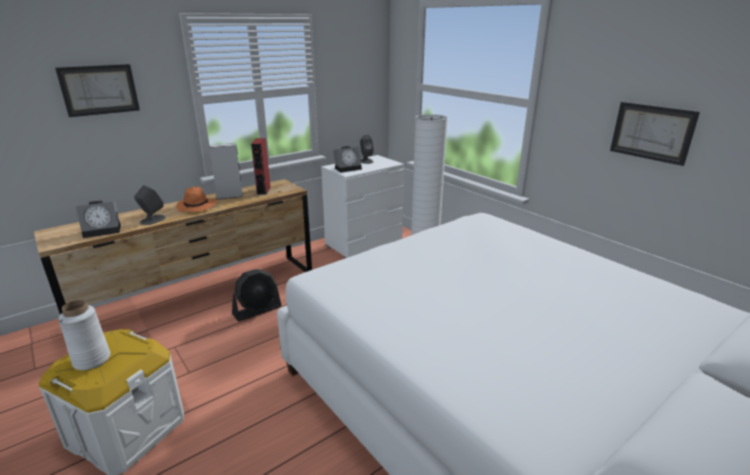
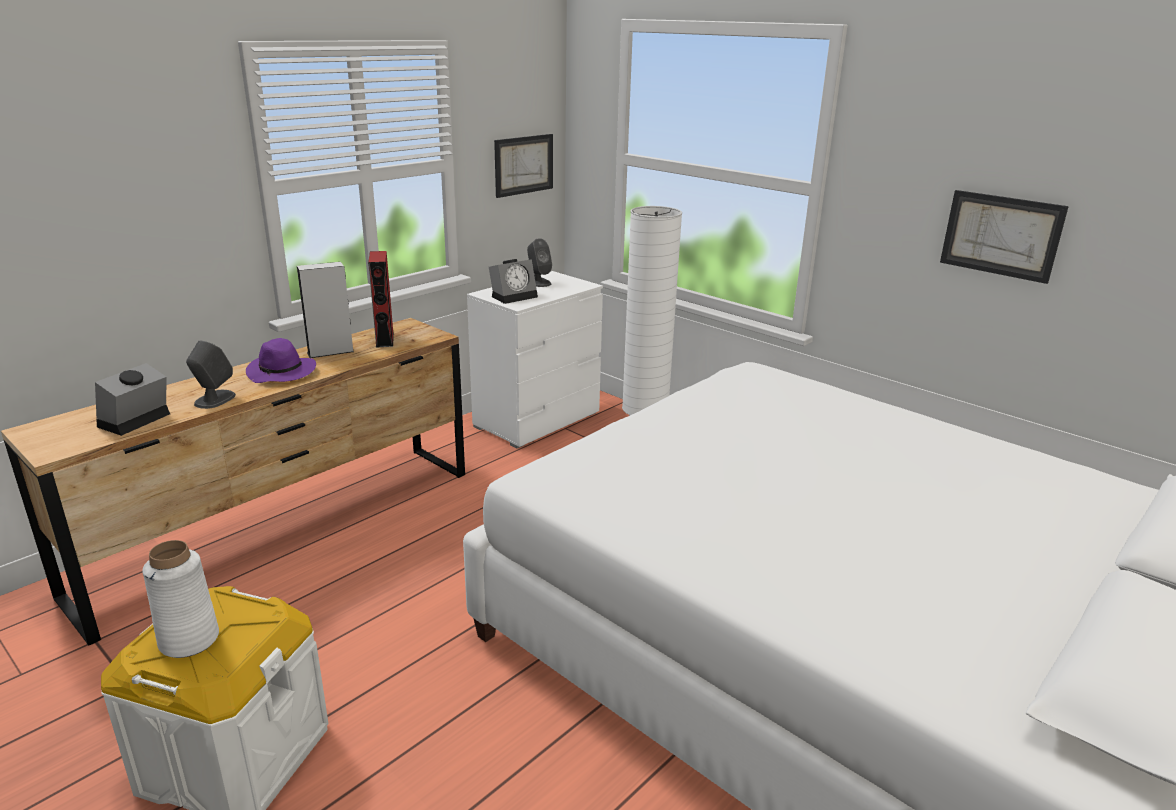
camera: 10 degrees left, 0 degrees up
(99, 90) = (106, 176): picture -> picture (523, 165)
(103, 230) = (134, 422): alarm clock -> alarm clock turned 150 degrees clockwise
(197, 207) = (282, 373): orange hat -> purple hat
(257, 310) = (391, 543): black fan -> none

